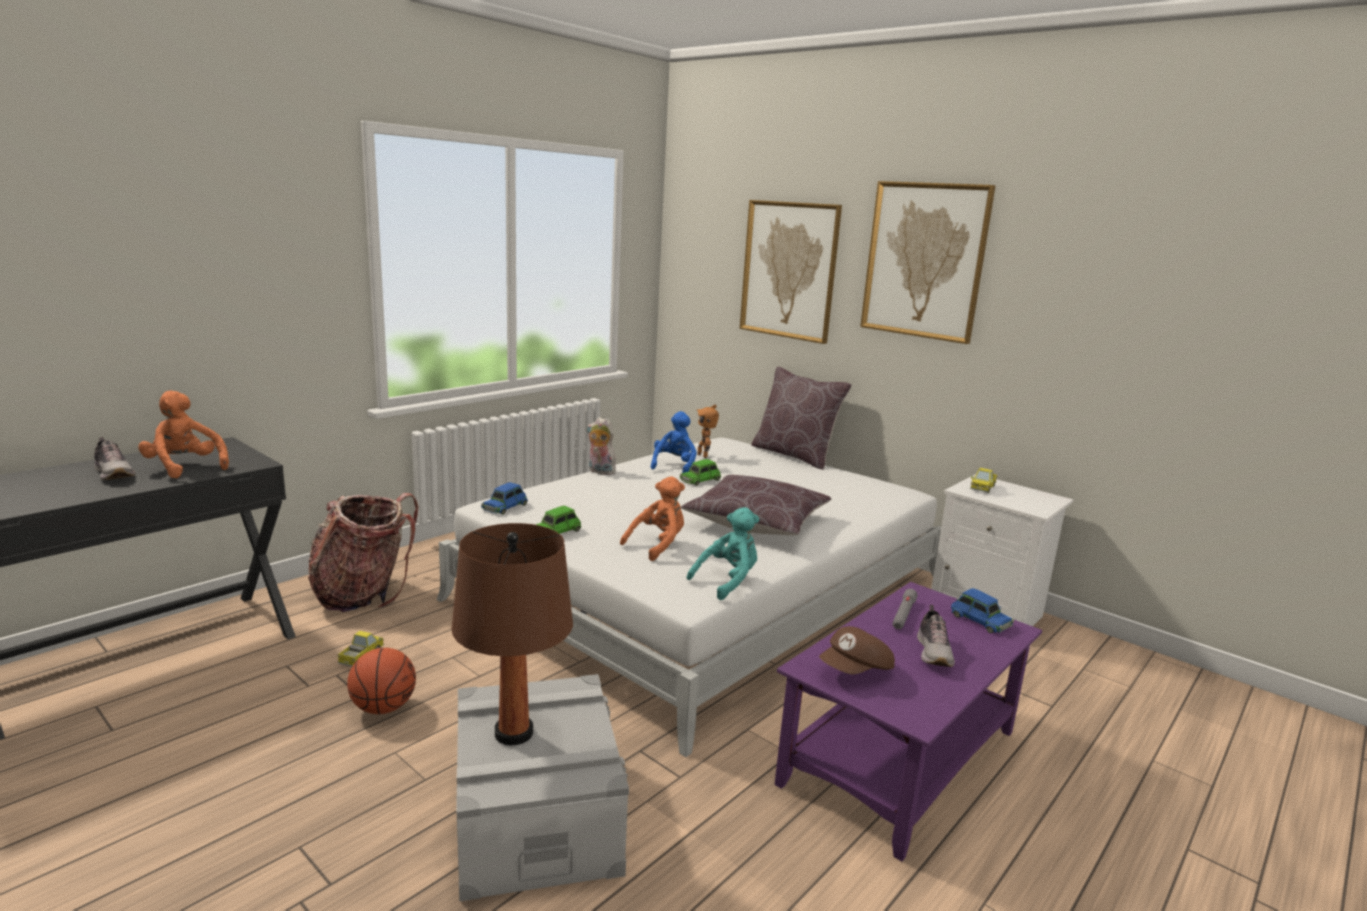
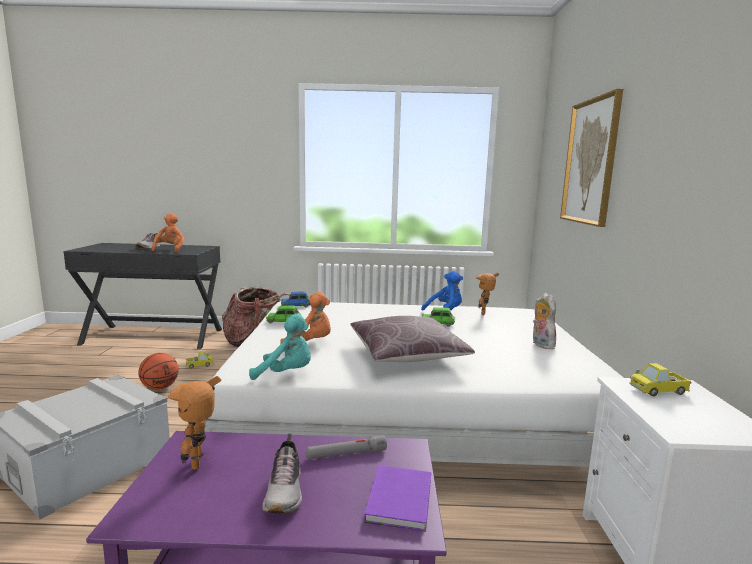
camera: 50 degrees right, 5 degrees down
(513, 733) = (78, 401): brown table lamp -> none
(600, 471) = (391, 305): plush toy -> plush toy (540, 344)
(795, 455) = (566, 331): brown pillow -> none
(856, 671) = (202, 462): brown cap -> toy robot
(924, 261) = (674, 125): picture -> none
(934, 652) = (285, 491): shoe -> shoe turned 60 degrees counterclockwise
(979, 620) = (401, 498): blue toy car -> purple book

